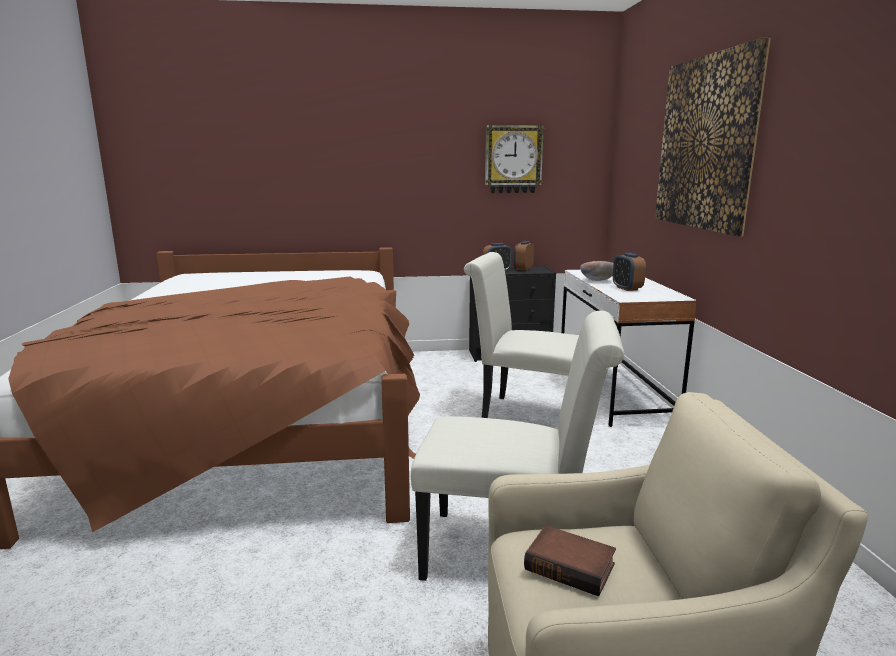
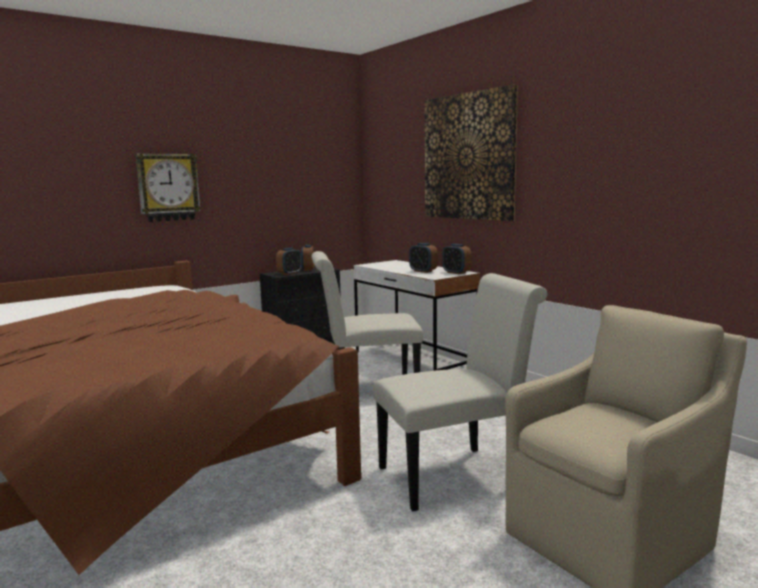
camera: 30 degrees left, 5 degrees down
(513, 159) = (288, 173): wall clock -> wall clock (168, 187)
(571, 566) = (593, 424): book -> none
(597, 281) = (393, 269): bowl -> none
(664, 296) = (456, 273): none -> alarm clock

